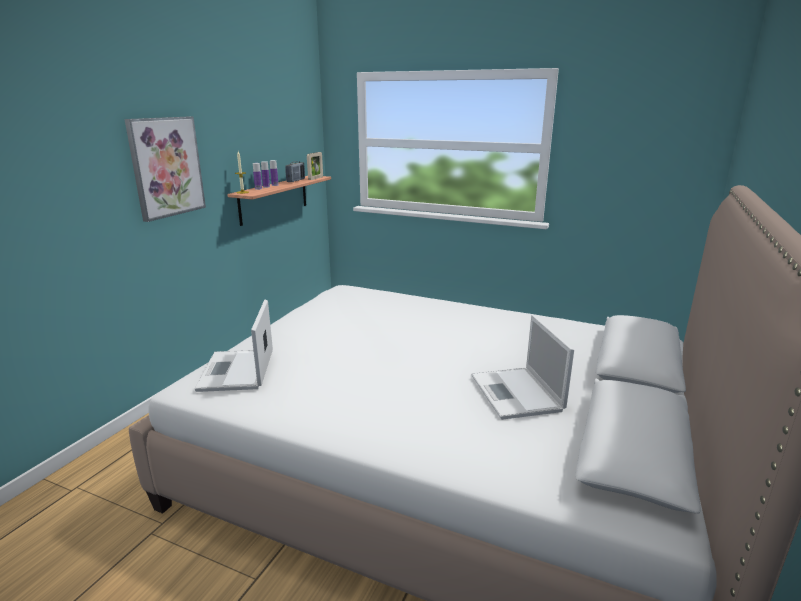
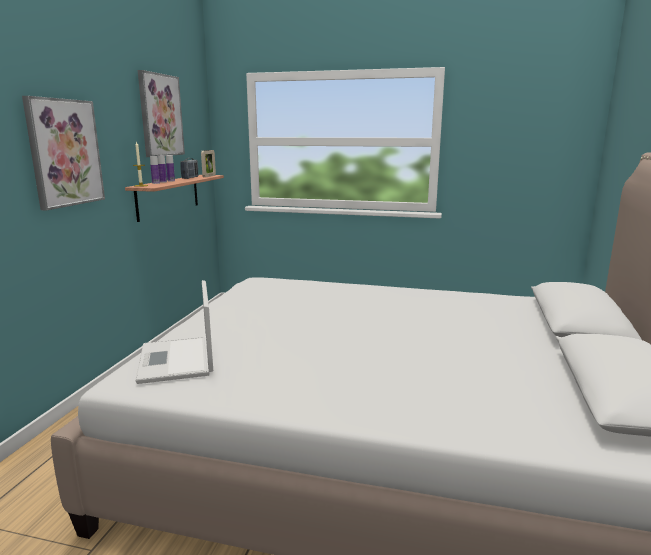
camera: 10 degrees left, 5 degrees down
(266, 121) = (160, 115): none -> picture
(517, 394) = (483, 358): laptop -> none

